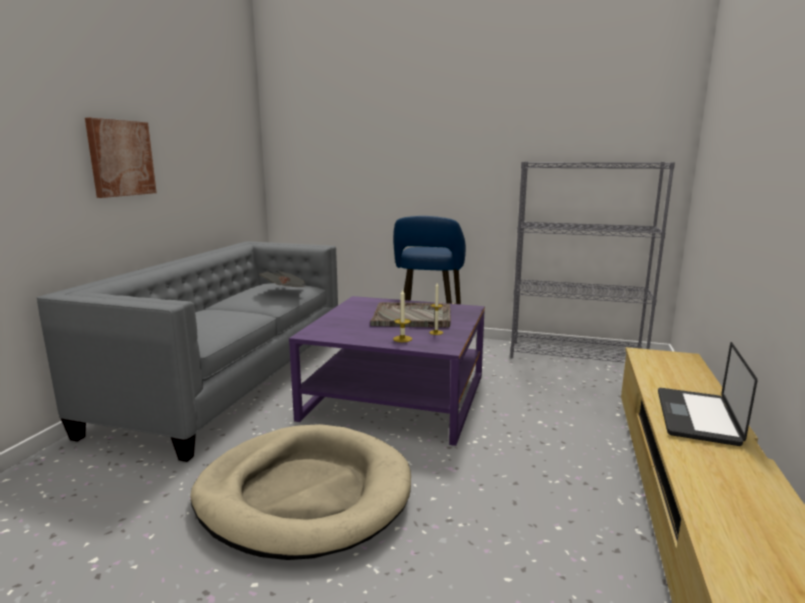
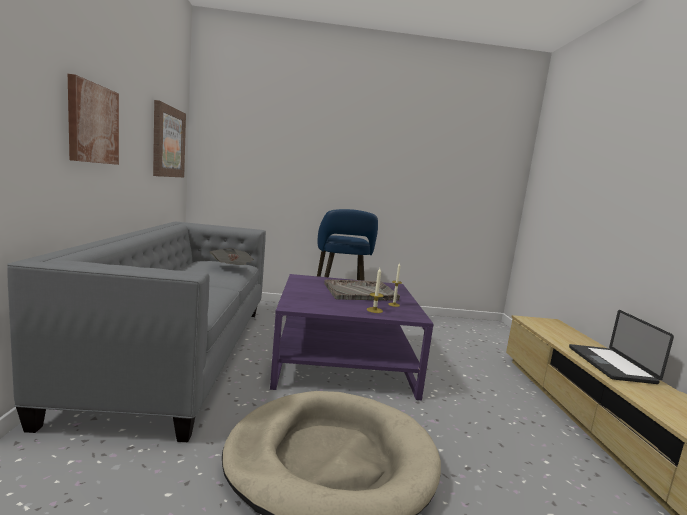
camera: 20 degrees left, 5 degrees down
(228, 157) = (168, 142): none -> picture
(576, 356) = (447, 323): grey bookcase -> none

